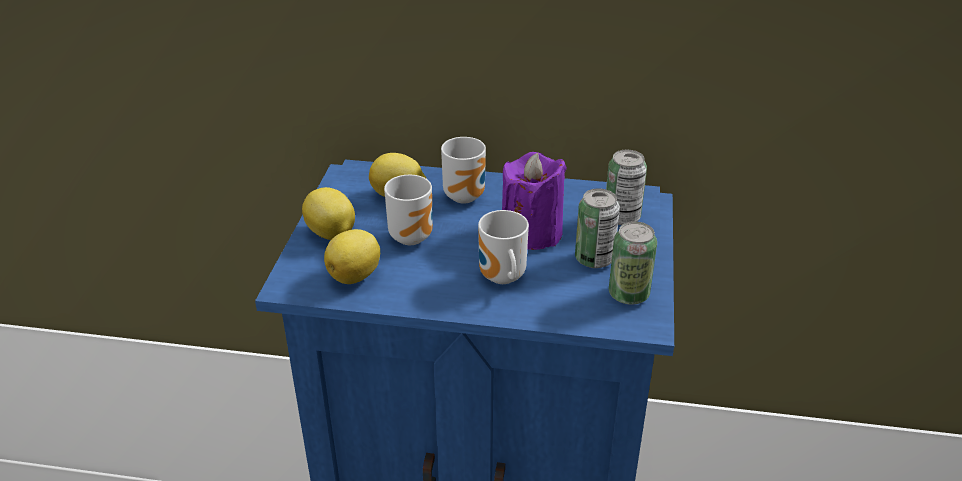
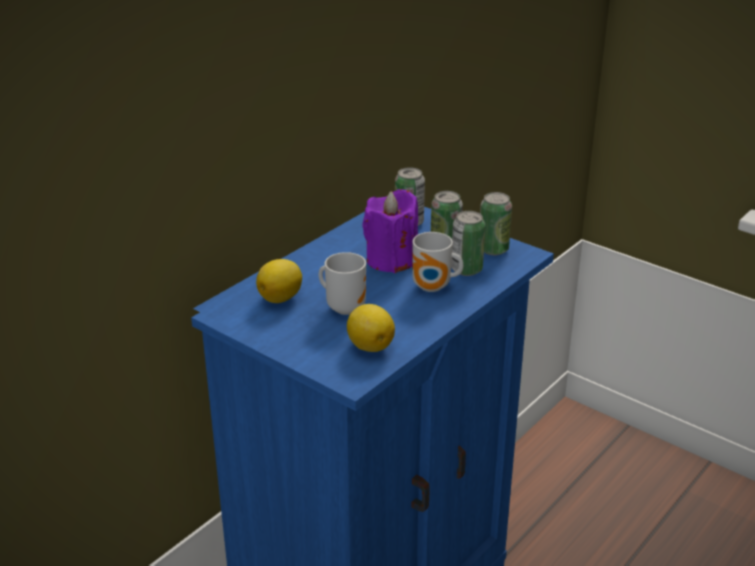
camera: 60 degrees left, 5 degrees down
(331, 234) = (302, 342): lemon -> none
(467, 196) = (316, 270): mug -> none
(562, 289) = (466, 269): none -> can

